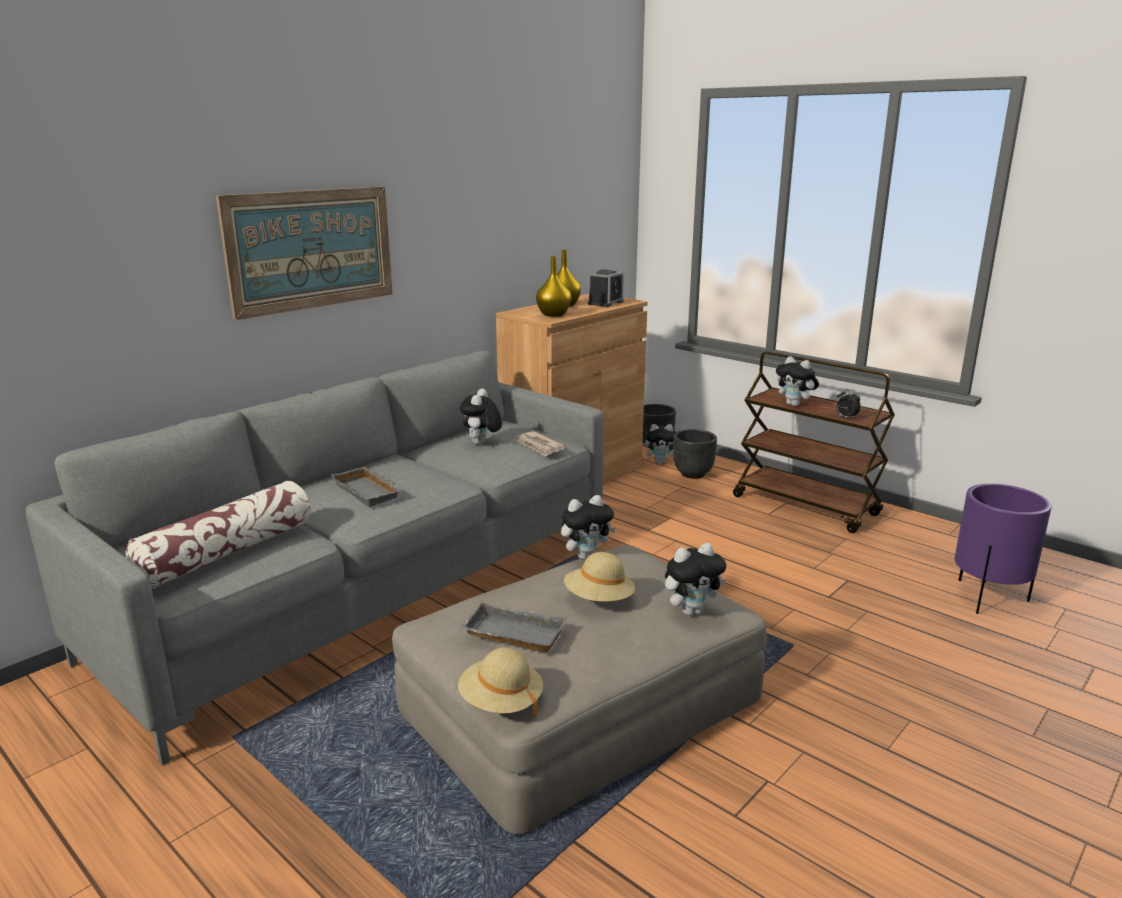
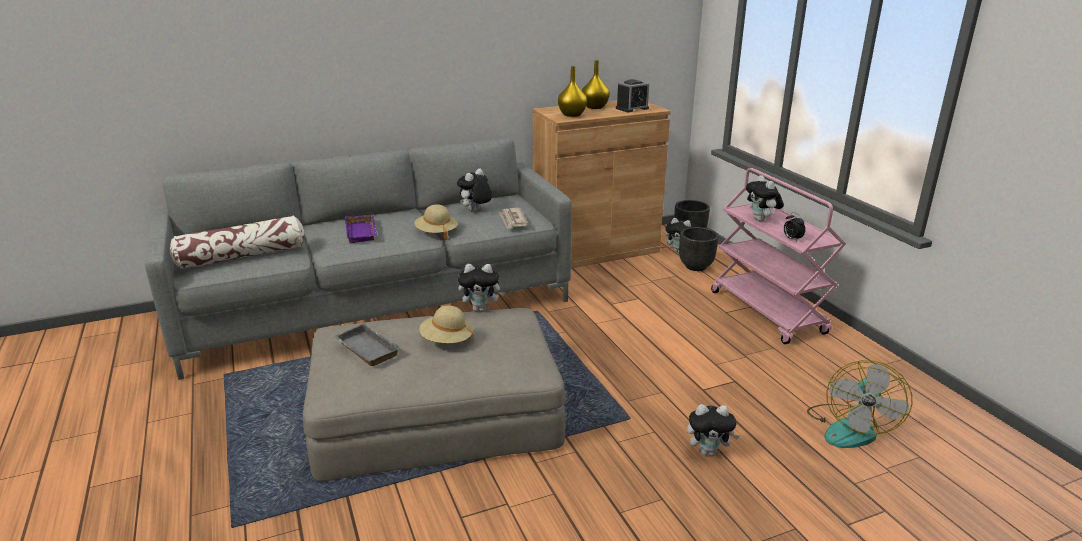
camera: 25 degrees right, 5 degrees up
(311, 249) = (364, 50): picture -> none
(369, 491) = (363, 233): grey tray -> purple tray
(501, 702) = (321, 390): beige hat -> beige hat (436, 233)
(692, 610) = (504, 365): plush toy -> plush toy (709, 451)
(806, 506) = (768, 313): brown cart -> pink cart
(988, 598) = (850, 428): purple planter -> fan

